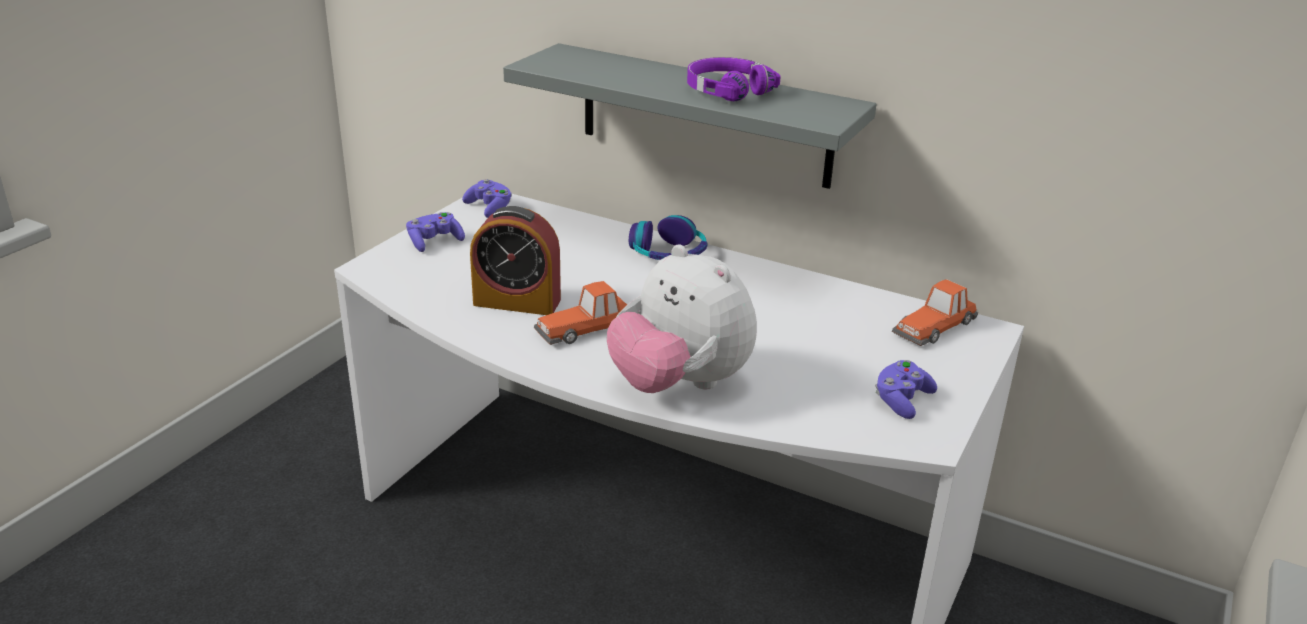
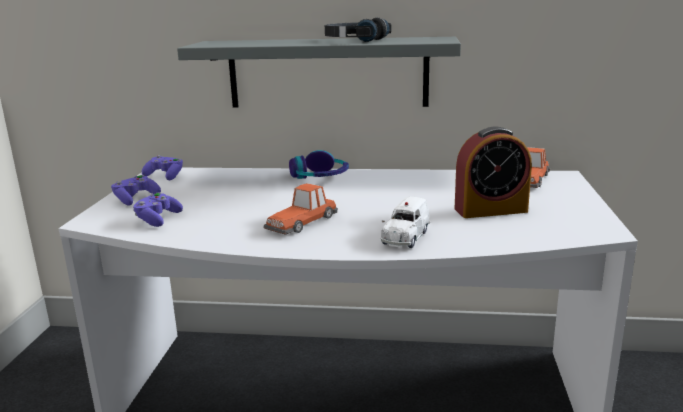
camera: 20 degrees left, 10 degrees down
(517, 302) = (233, 218): alarm clock -> alarm clock (490, 210)
(679, 384) = (405, 238): plush toy -> white toy car
(727, 90) = (355, 40): purple headphones -> black headphones
(901, 401) = (560, 216): purple game controller -> purple game controller (158, 219)

